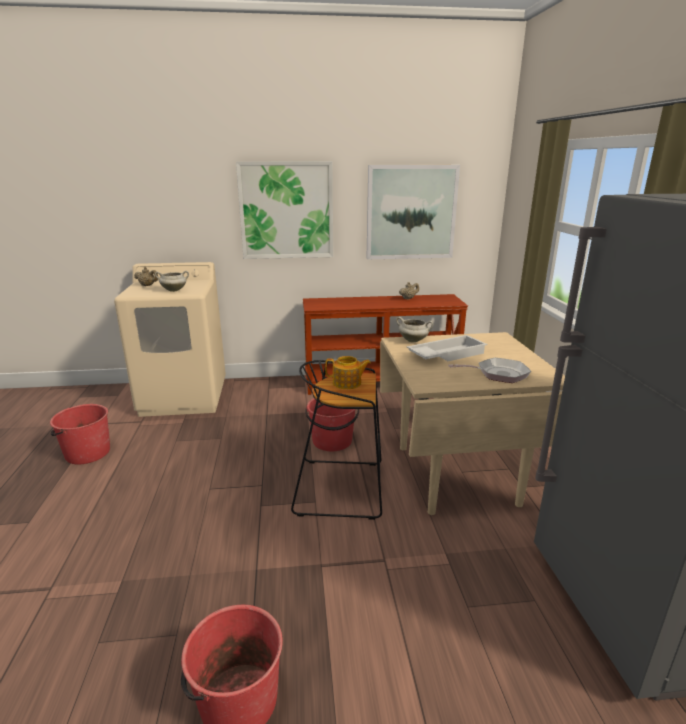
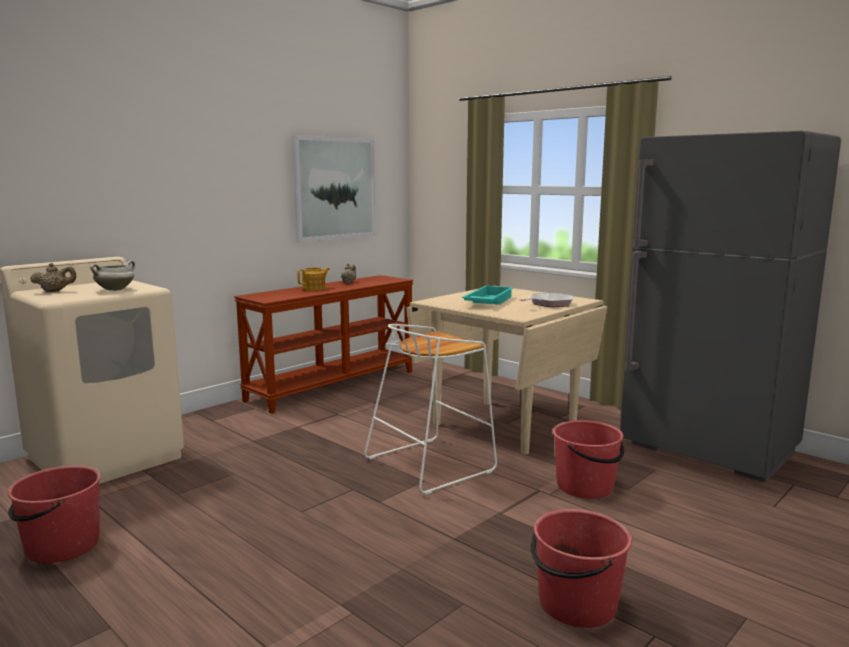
camera: 40 degrees left, 10 degrees down
(286, 210) = (208, 186): picture -> none
(332, 441) = (364, 438): red bucket -> red bucket (586, 486)
(342, 487) = (430, 464): black stool -> white stool
(347, 383) = (431, 340): teapot -> teapot (314, 288)
(413, 340) = (441, 299): white cooking pot -> none
(446, 354) = (487, 301): white tray -> turquoise tray

